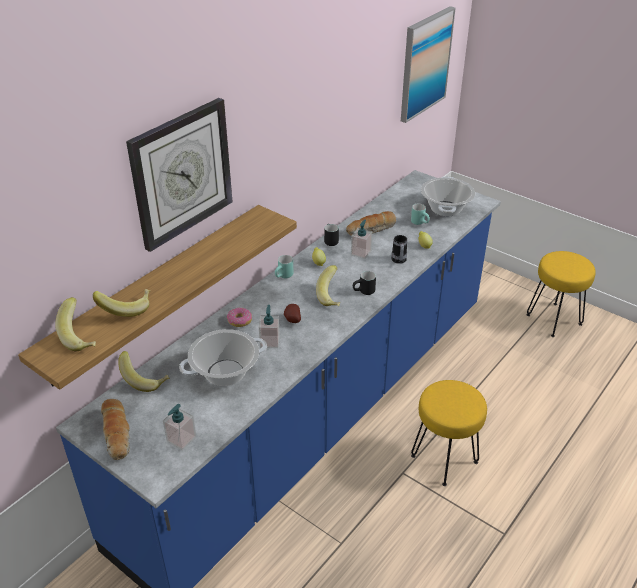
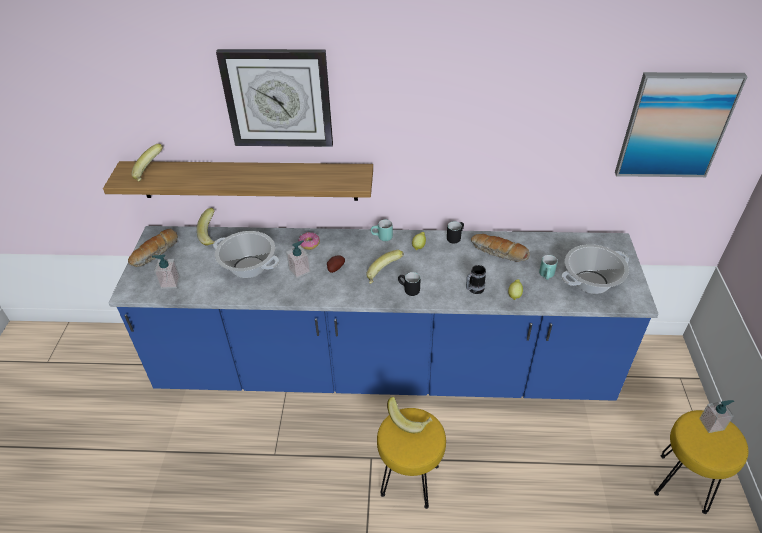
camera: 55 degrees right, 5 degrees up
(126, 308) = (192, 174): banana -> banana (409, 420)
(361, 253) = (459, 262): soap dispenser -> soap dispenser (711, 424)

